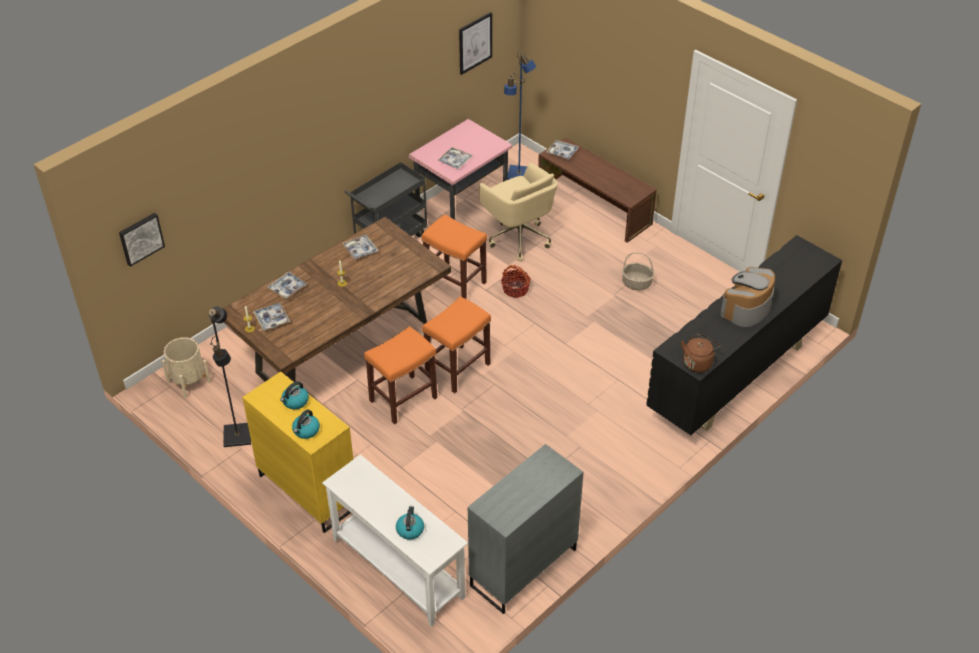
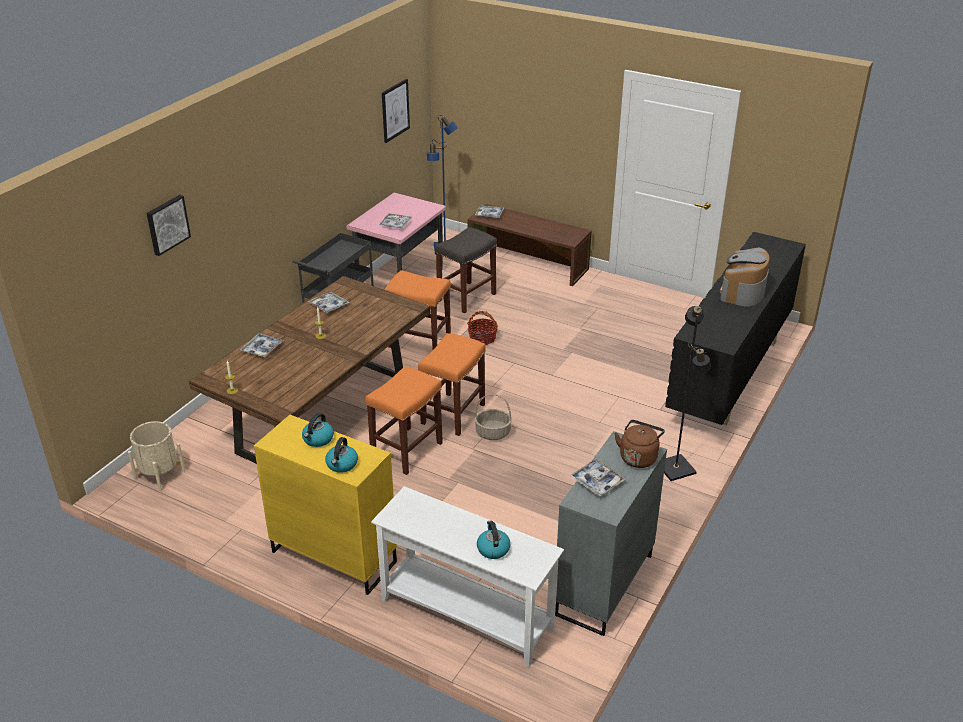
camera: 15 degrees left, 10 degrees down
(140, 238) = (94, 301): picture -> picture (167, 224)
(237, 435) = (233, 517): black floor lamp -> black floor lamp (675, 468)
(272, 319) = (255, 378): tray -> tray (597, 481)
(517, 238) = (466, 298): beige office chair -> grey stool
(636, 283) = (597, 316): basket -> basket (492, 433)
(698, 362) = (723, 341): brown kettle -> brown kettle (638, 457)

